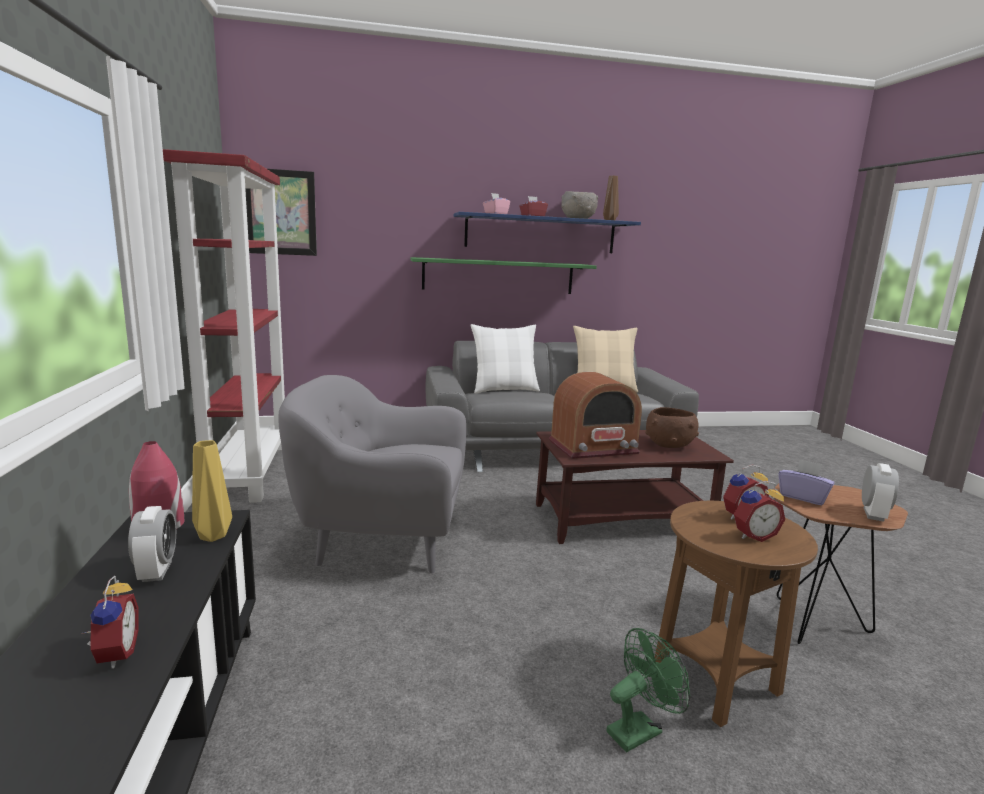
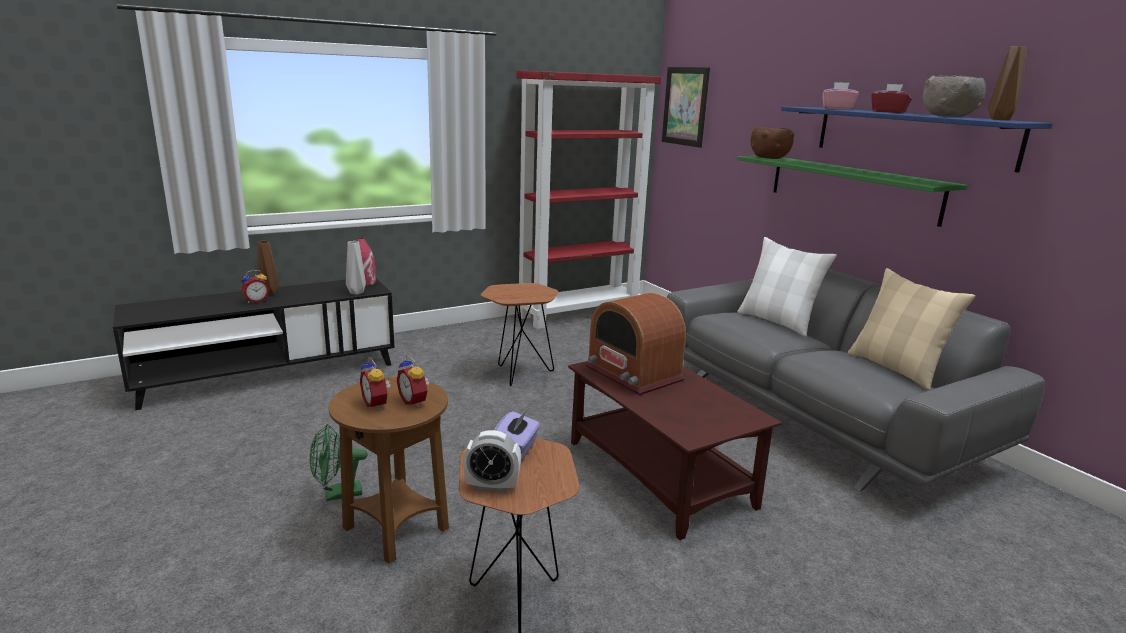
camera: 70 degrees right, 5 degrees up
(74, 634) = (269, 293): none -> brown vase
(157, 571) = (319, 292): alarm clock -> none
(214, 536) = (356, 293): yellow vase -> grey vase
(382, 539) = (518, 374): grey armchair -> brown side table
(639, 729) = (337, 494): green fan -> green fan turned 120 degrees clockwise
(668, 445) = (694, 411): brown bowl -> brown bowl (769, 158)

